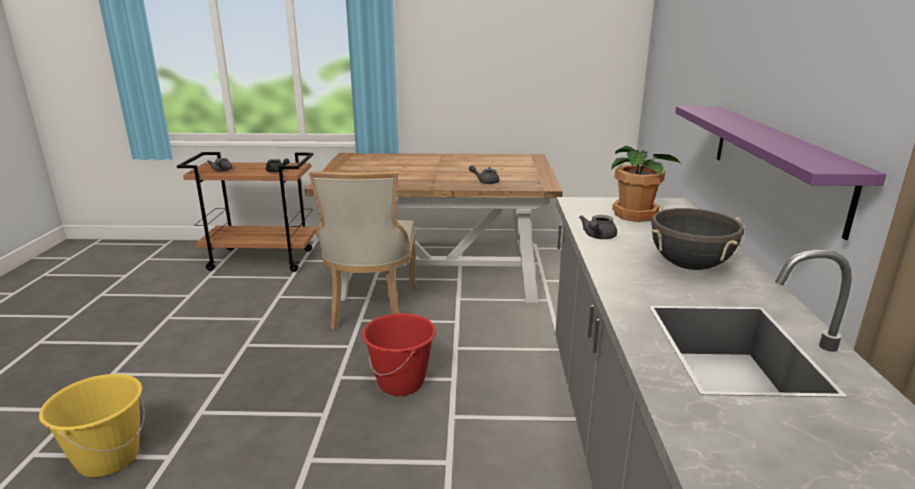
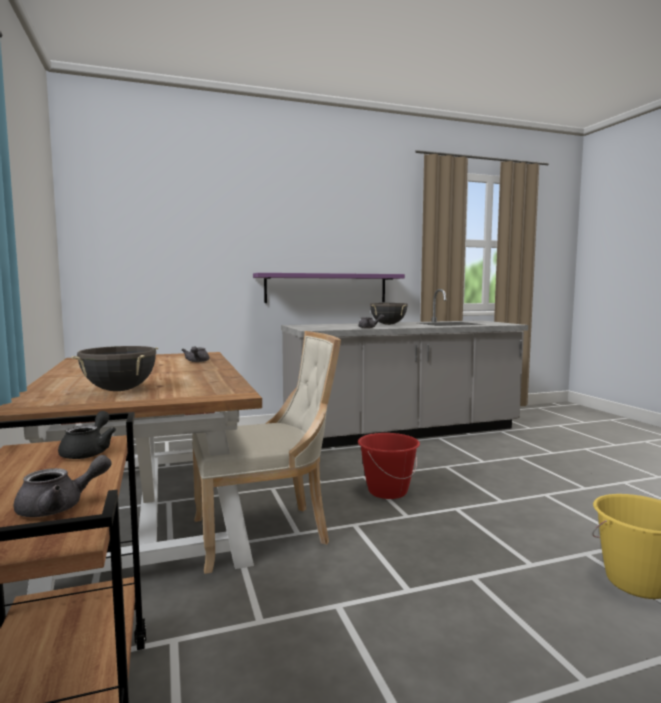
camera: 110 degrees left, 15 degrees down
(372, 166) = (120, 390): none -> black cooking pot
(635, 215) = (324, 326): potted plant -> none

